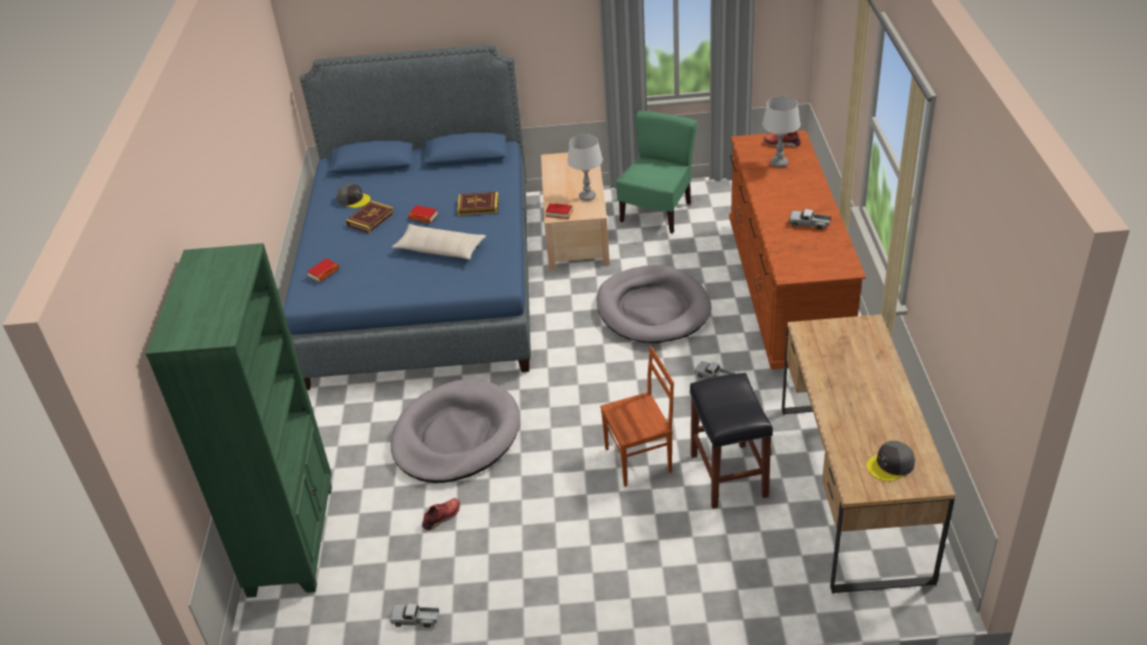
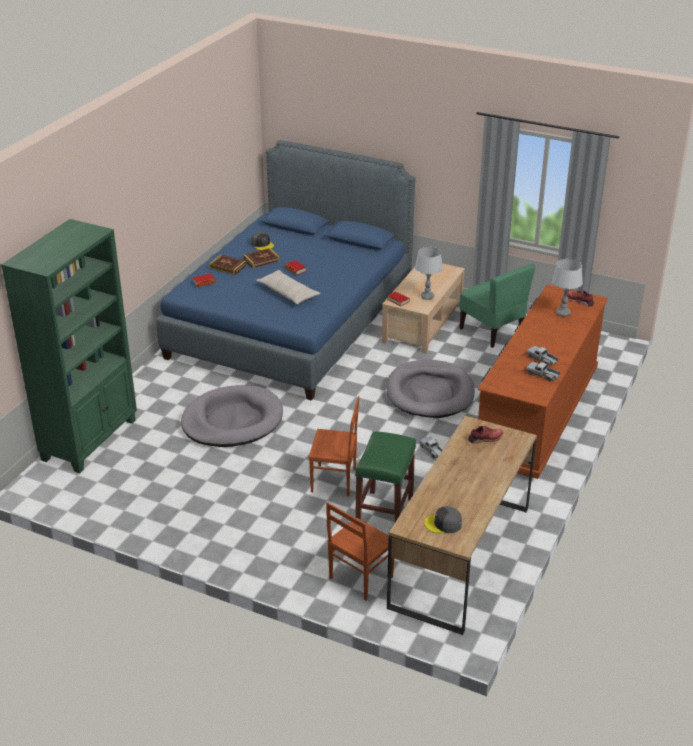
camera: 25 degrees right, 5 degrees down
(416, 619) = (122, 512): toy truck -> toy truck (542, 375)
(442, 517) = (184, 463): red shoe -> red shoe (485, 438)
(478, 206) = (337, 275): book -> book (227, 266)
(657, 213) = (492, 331): green chair -> green chair turned 90 degrees clockwise
(727, 474) = (384, 512): black stool -> green stool
(770, 569) = (359, 578): none -> brown chair

